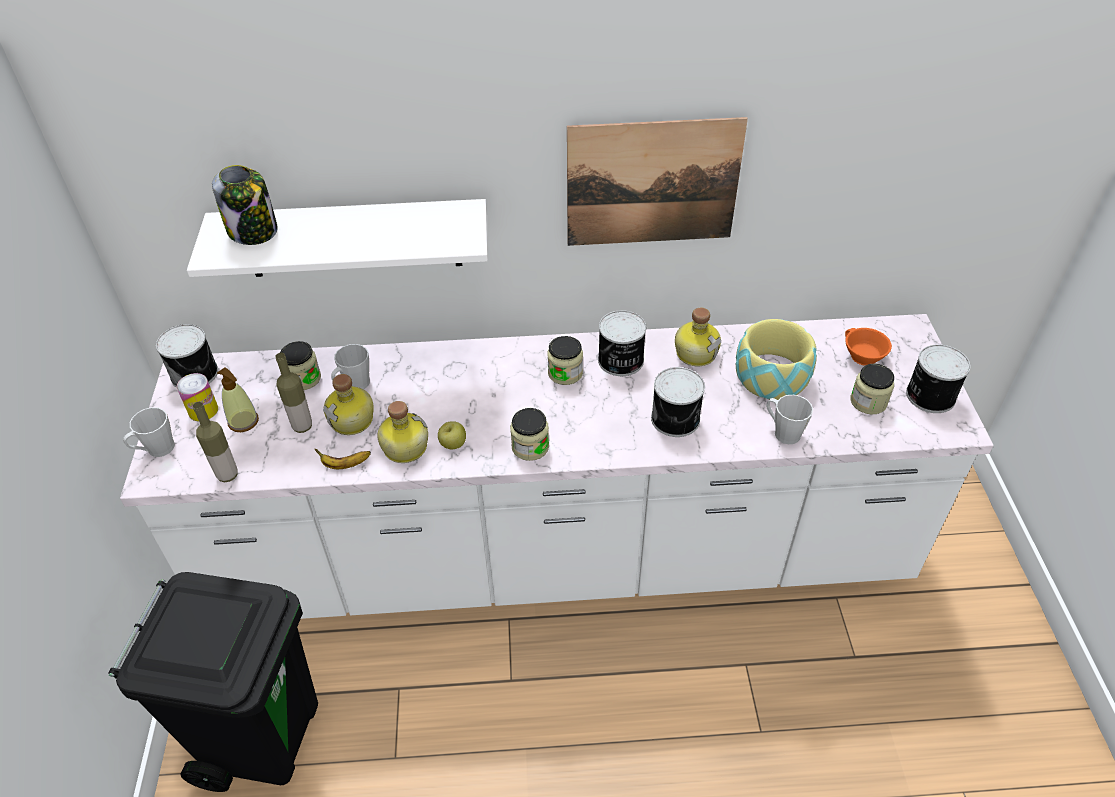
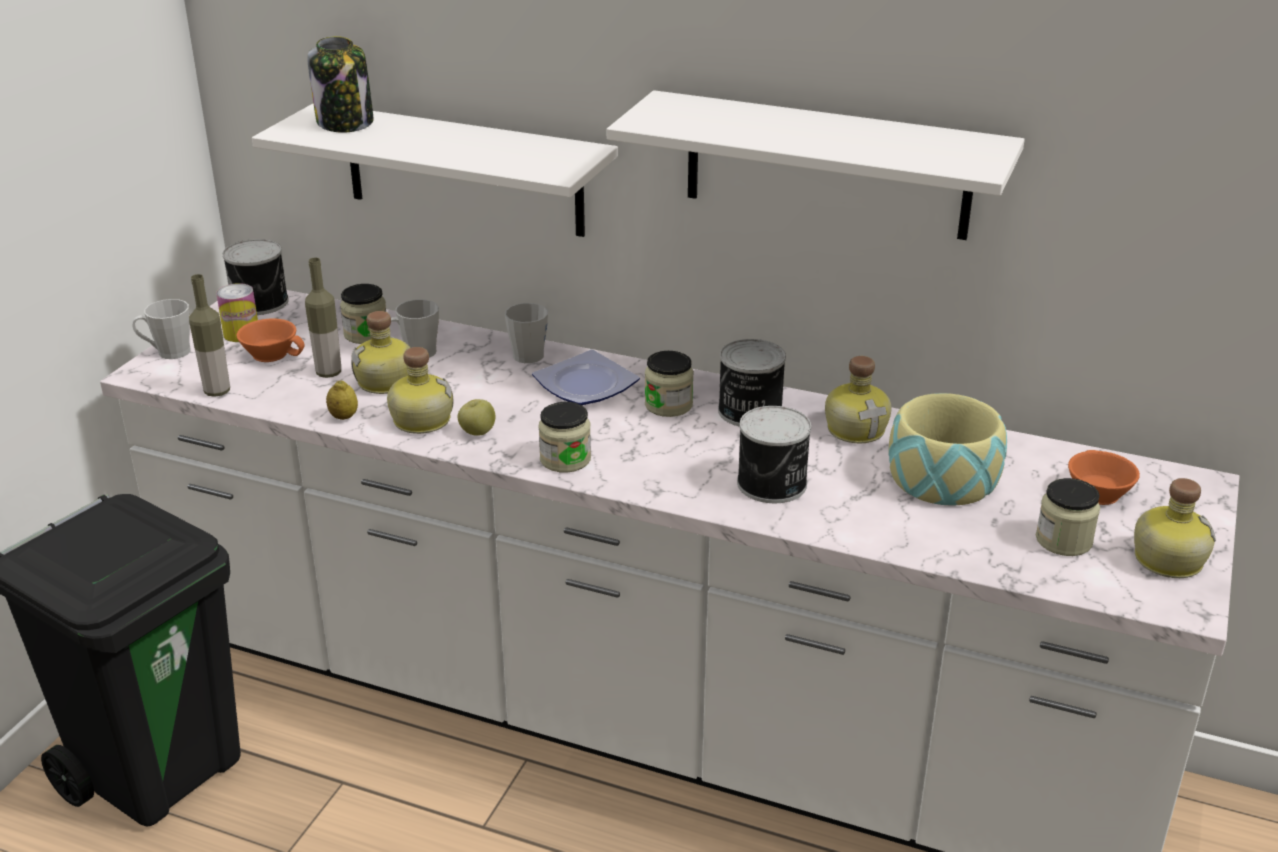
camera: 25 degrees right, 15 degrees down
(243, 421) = (272, 353): soap dispenser -> orange cup
(345, 465) = (343, 417): banana -> lemon
(498, 375) = (585, 386): none -> plate
(652, 183) = (827, 165): picture -> white shelf
(782, 432) = (909, 536): grey mug -> grey mug (526, 352)
(929, 395) = (1166, 559): can -> bottle

